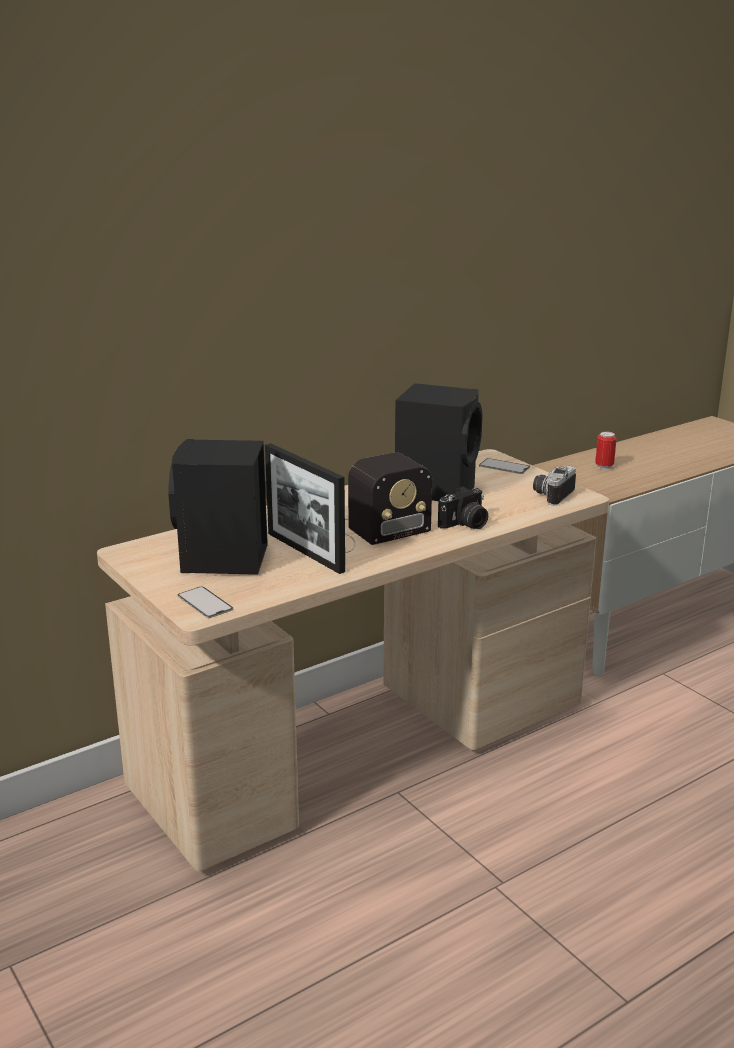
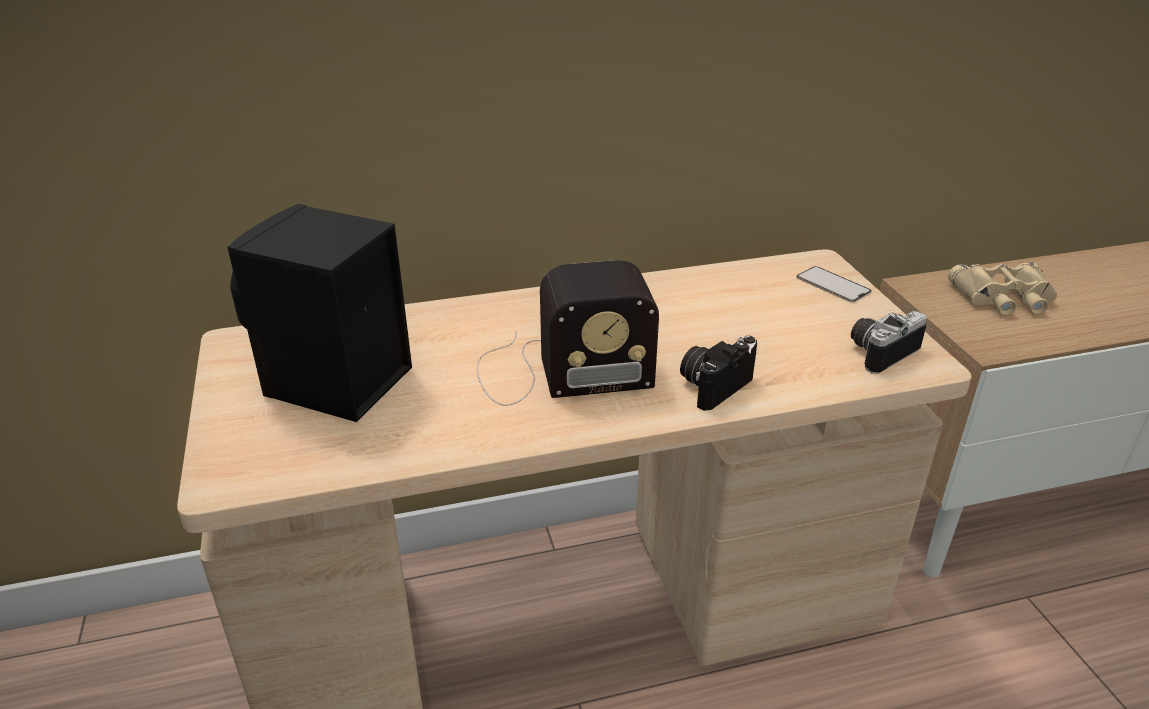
camera: 20 degrees right, 10 degrees up
(205, 603) = (247, 462): phone -> none
(305, 552) = (452, 392): picture frame -> none
(437, 489) = (712, 308): black speaker -> none
(465, 524) = (713, 385): camera -> camera turned 150 degrees clockwise
(604, 466) = (1004, 297): can -> beige binoculars

